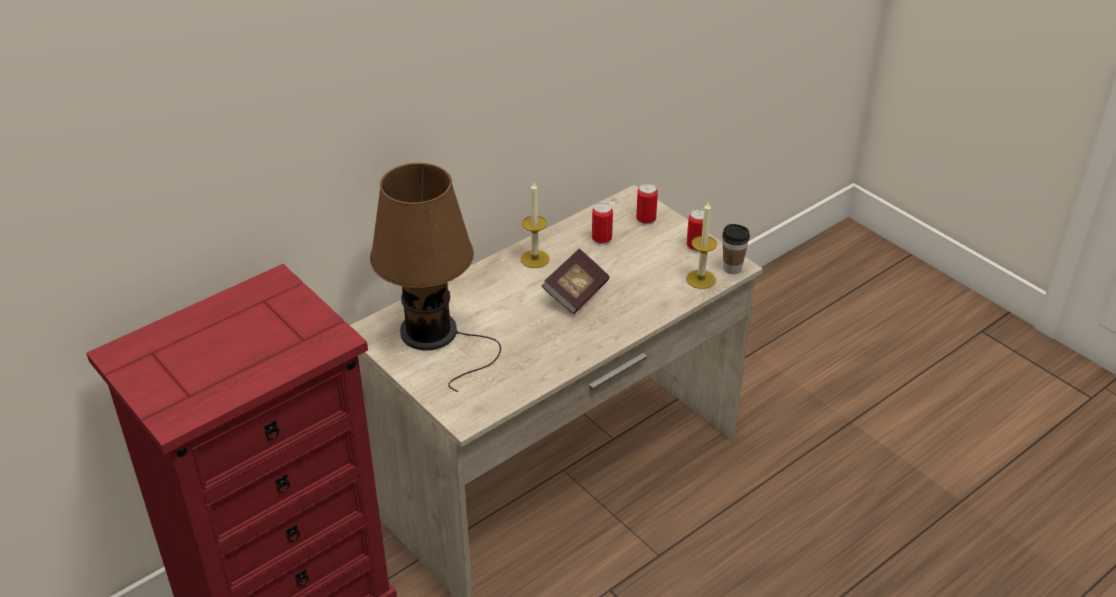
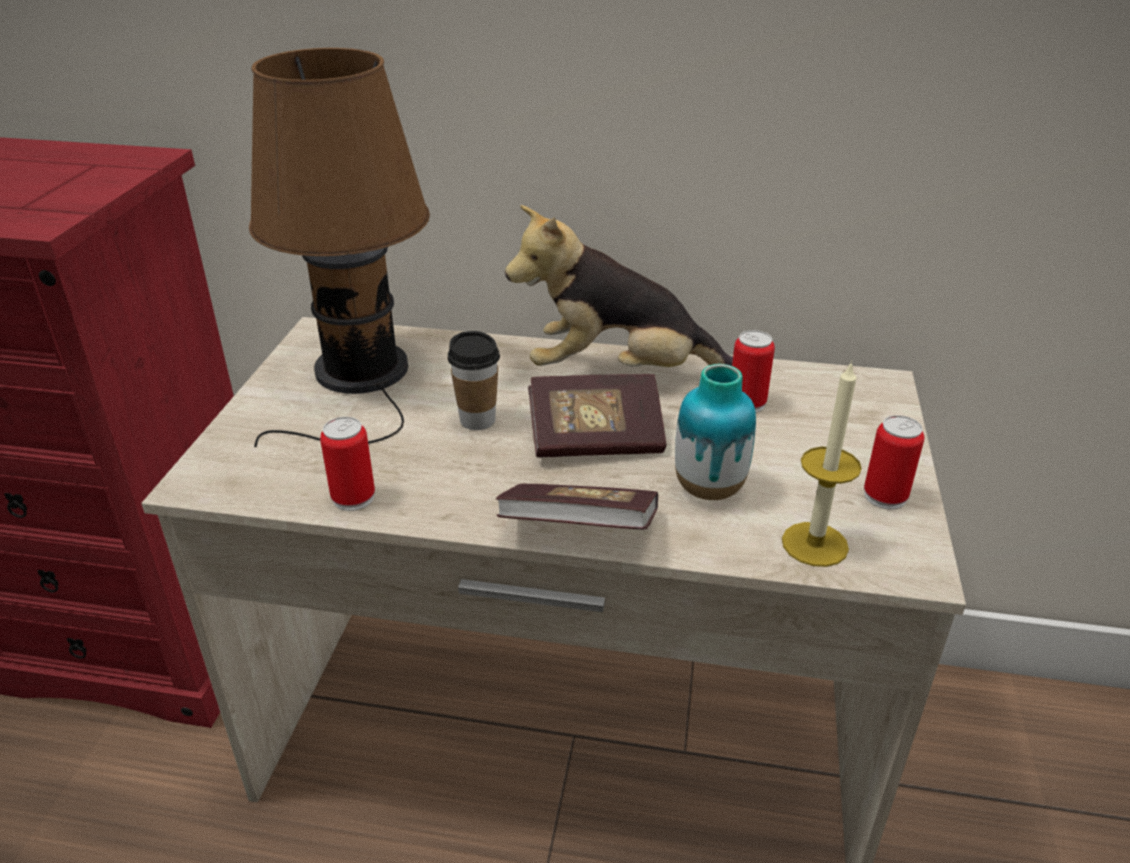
camera: 50 degrees right, 5 degrees down
(534, 259) = (619, 373): candle -> plush toy
(628, 329) = (579, 530): none -> book
(642, 283) = (709, 489): none -> vase
(646, 220) = (856, 418): can -> can (353, 497)
(732, 268) = (901, 565): cup -> cup (477, 420)

